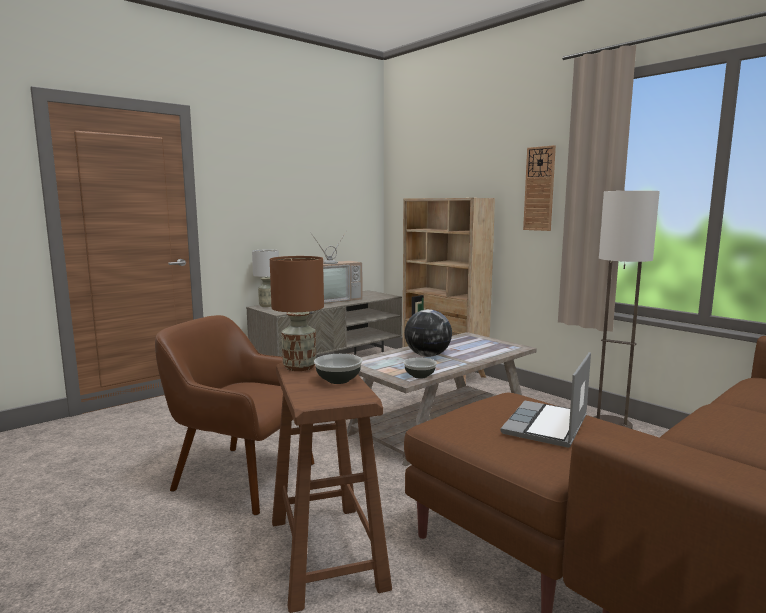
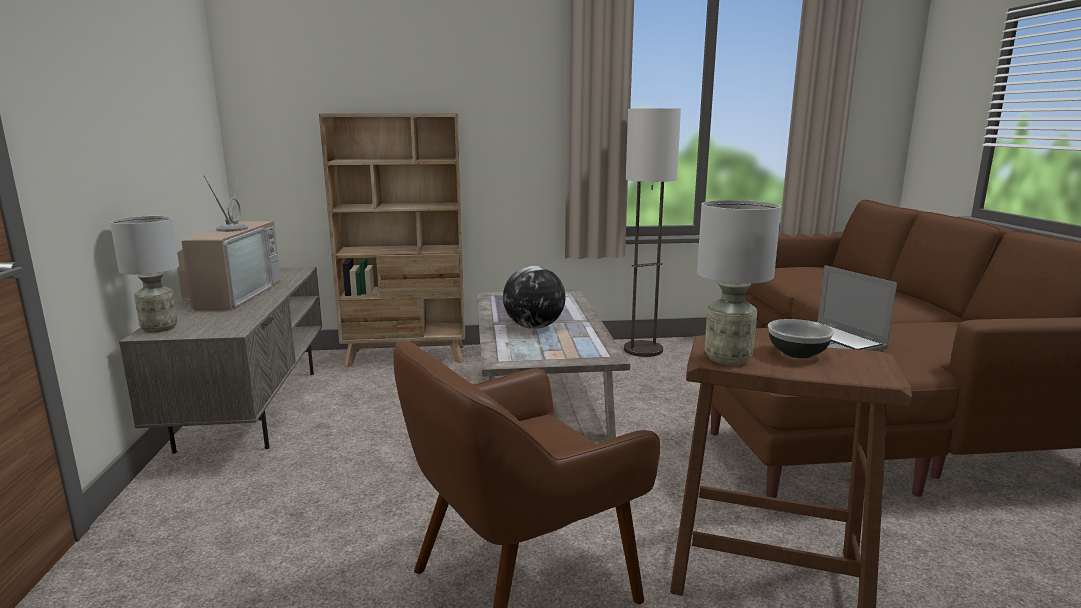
camera: 55 degrees left, 5 degrees up
(299, 367) = (727, 358): brown table lamp -> grey table lamp
(419, 376) = (599, 348): bowl -> none
(539, 189) = (519, 103): wall clock -> none

